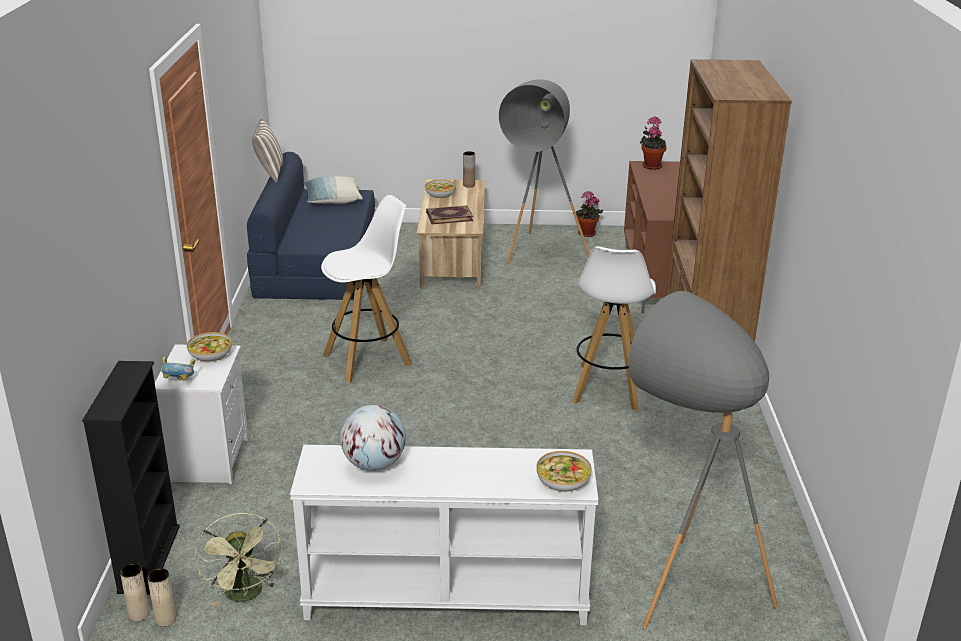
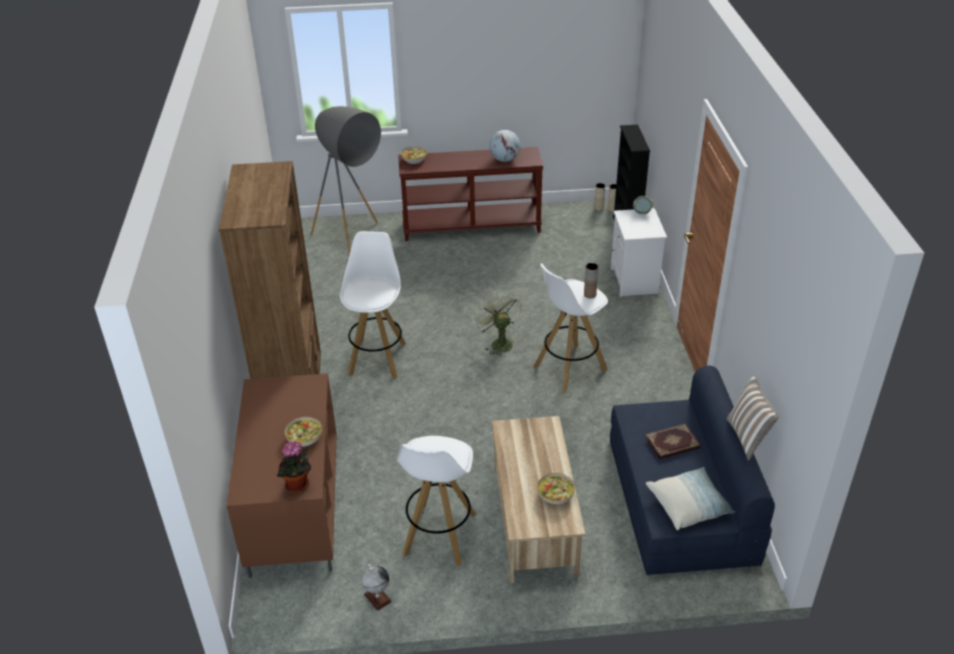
camera: 175 degrees right, 10 degrees up
(210, 355) = (638, 231): bowl -> bowl (305, 437)
(246, 595) = (567, 219): green fan -> green fan (498, 343)
(445, 597) = (472, 226): white console table -> brown console table
(449, 216) = (533, 448): book -> book (672, 444)
(469, 185) = (526, 522): brown vase -> brown vase (590, 294)
(536, 258) = (439, 535): grey floor lamp -> white stool
(586, 234) = (377, 598): potted plant -> globe

